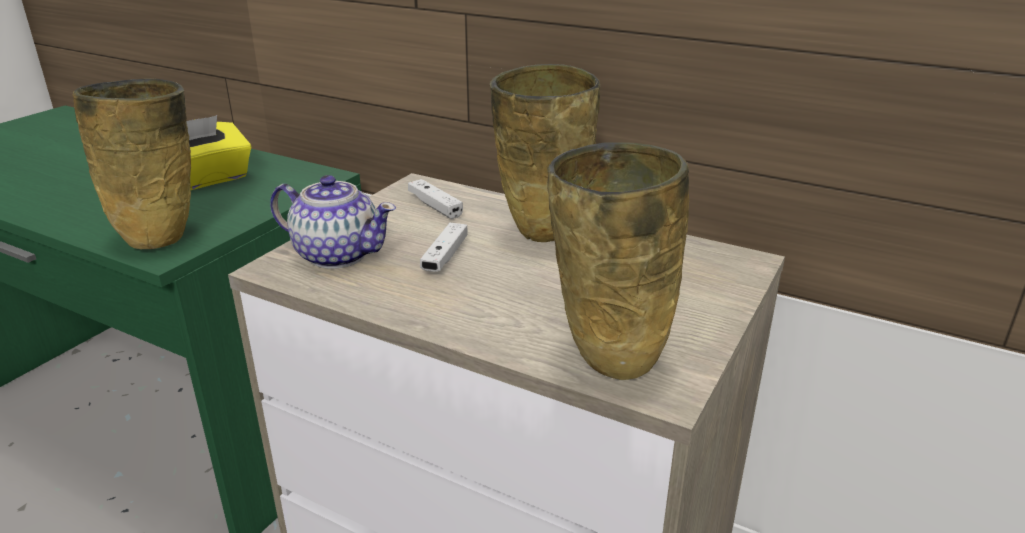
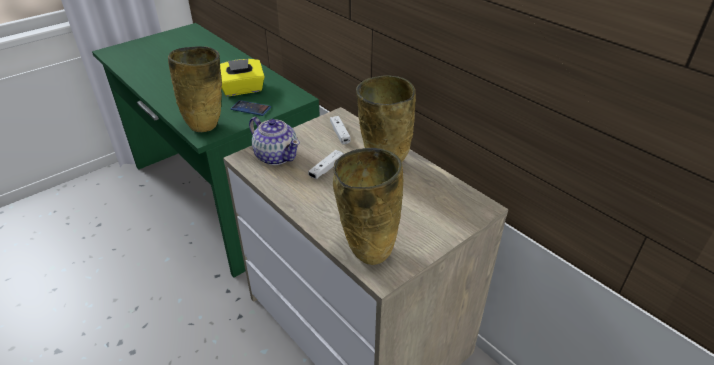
camera: 20 degrees right, 10 degrees up
(239, 202) = (251, 108): none -> phone

